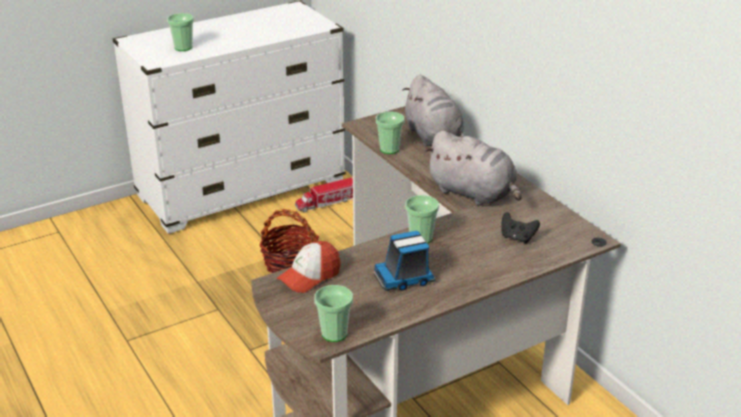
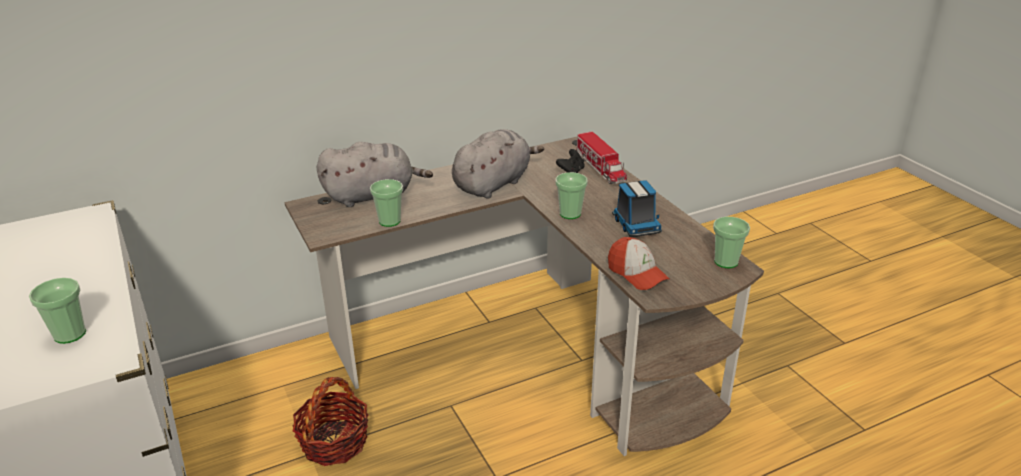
camera: 85 degrees left, 0 degrees up
(327, 203) = (208, 406): toy truck -> toy truck (600, 168)

